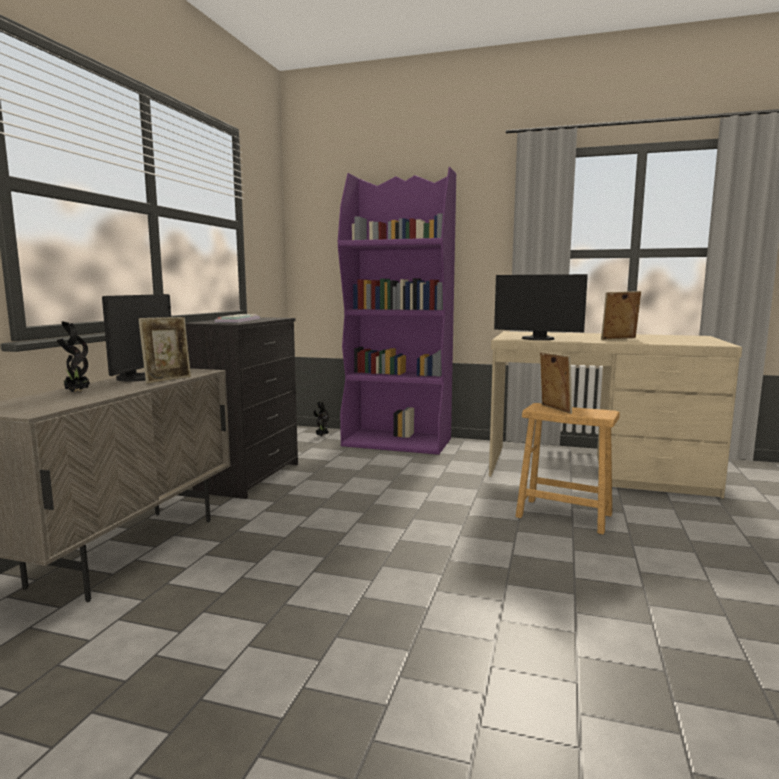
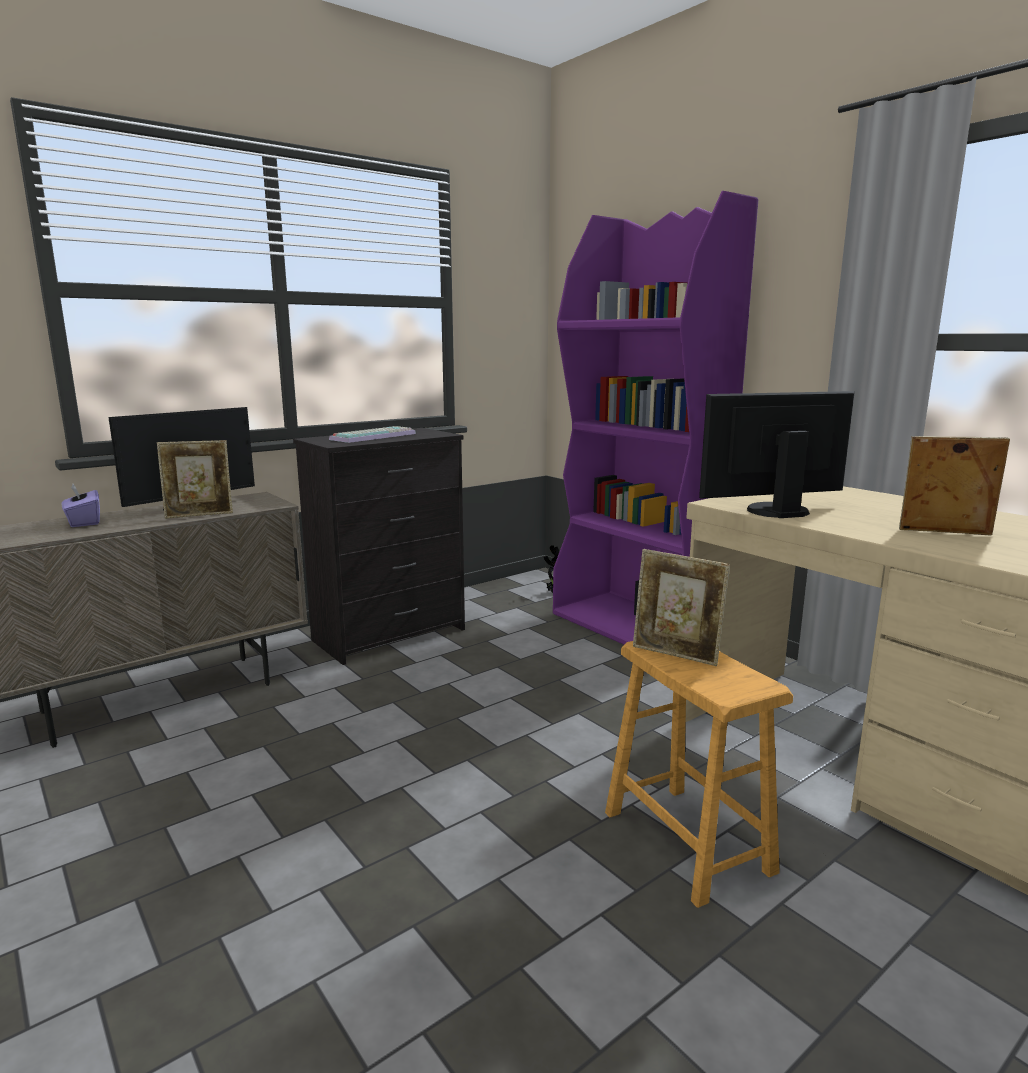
camera: 35 degrees right, 5 degrees up
(76, 392) = (84, 522): potted plant -> purple tissue box
(537, 339) = (775, 510): monitor -> monitor turned 105 degrees clockwise
(554, 409) = (676, 655): picture frame -> picture frame turned 105 degrees clockwise

